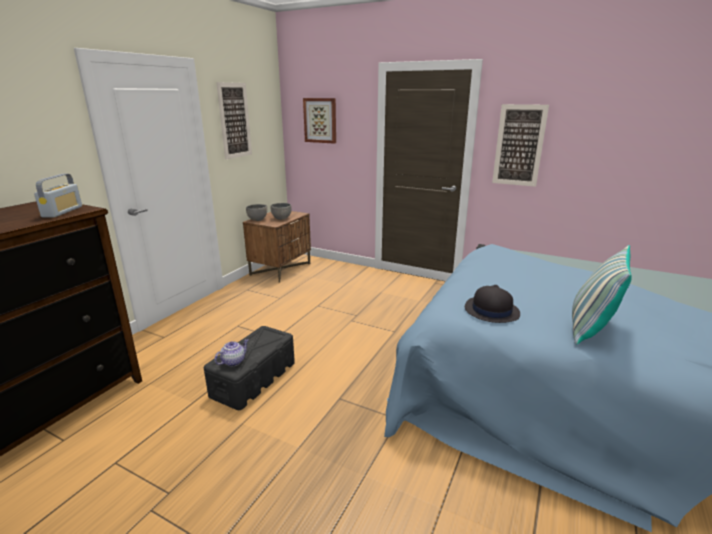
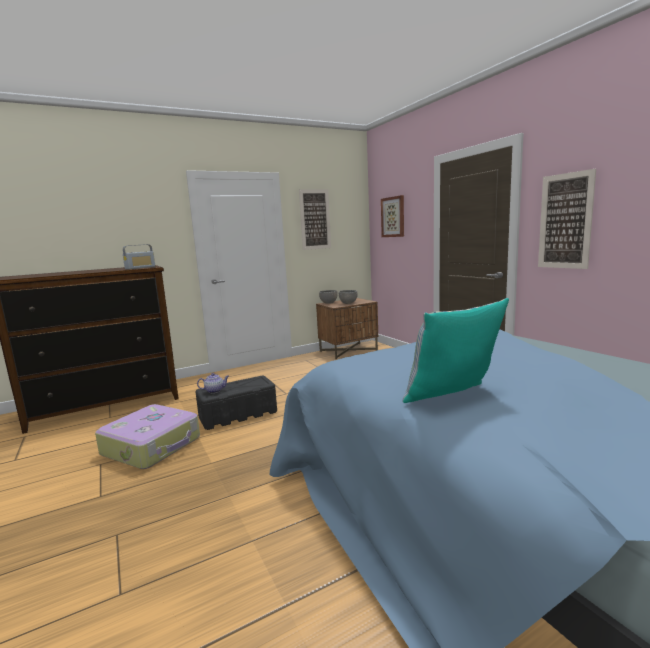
camera: 35 degrees right, 10 degrees down
(195, 456) = (153, 446): none -> suitcase
(491, 310) = (377, 369): black hat -> none

